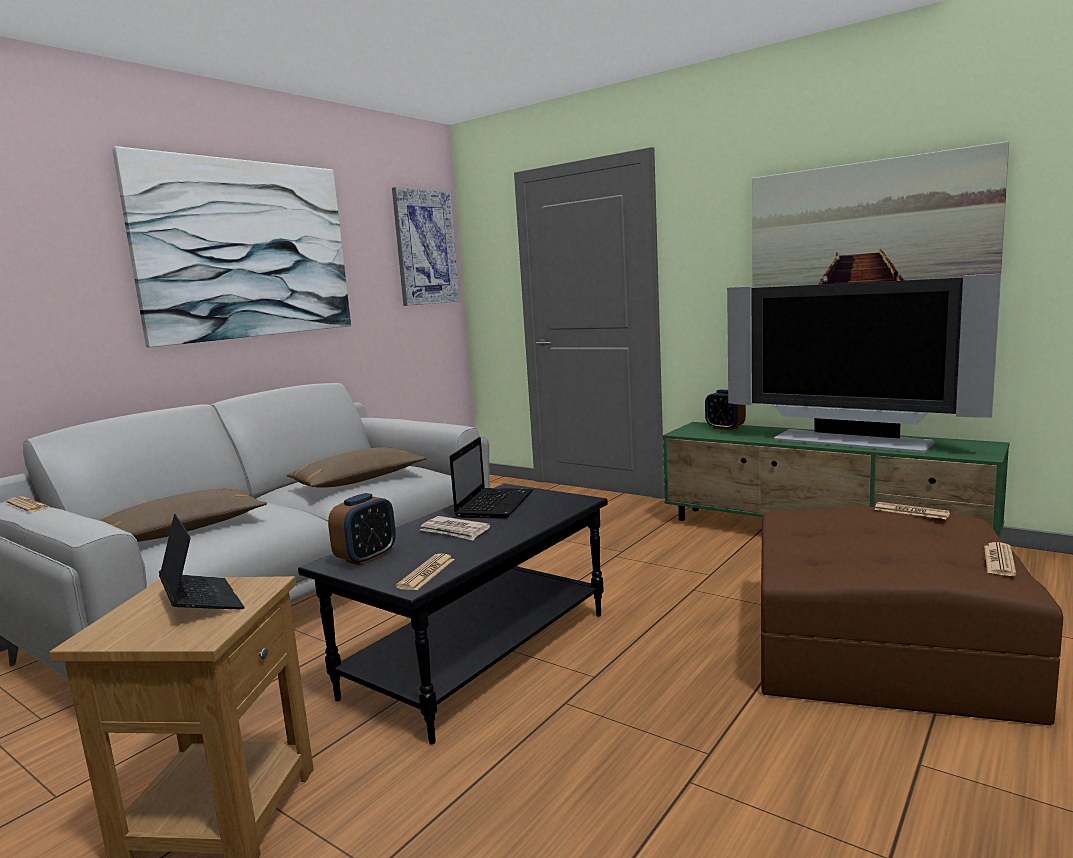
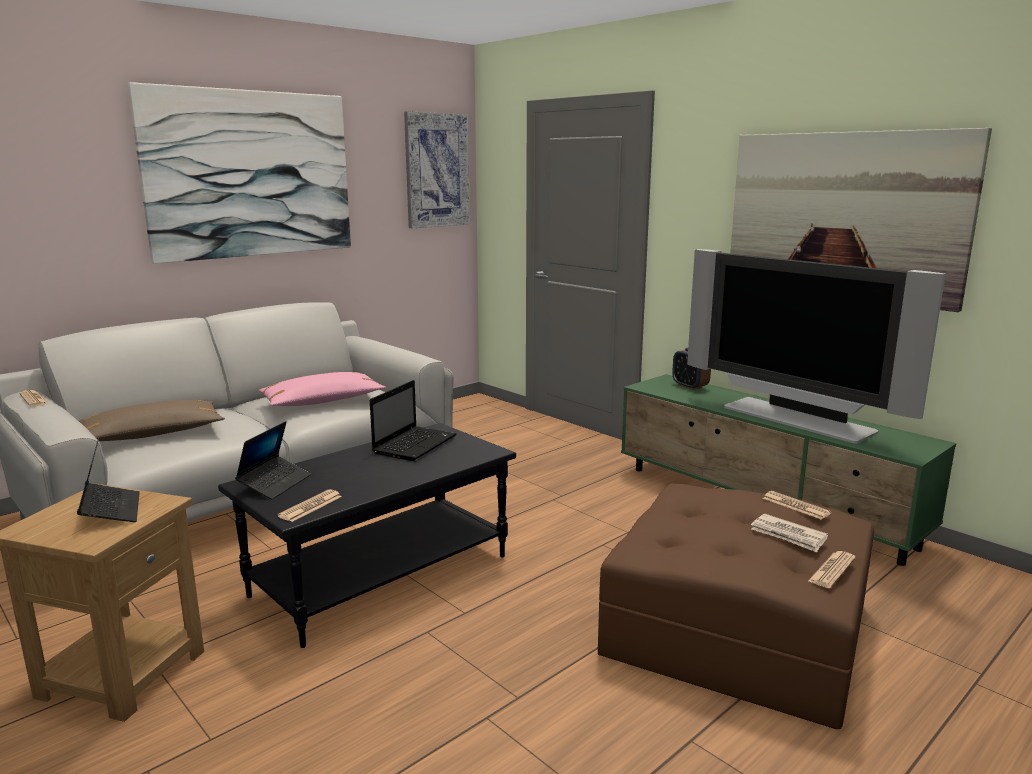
camera: 10 degrees right, 5 degrees up
(358, 481) = (322, 401): brown pillow -> pink pillow
(366, 558) = (275, 484): alarm clock -> laptop
(455, 531) = (362, 468): newspaper -> newspaper (788, 535)

